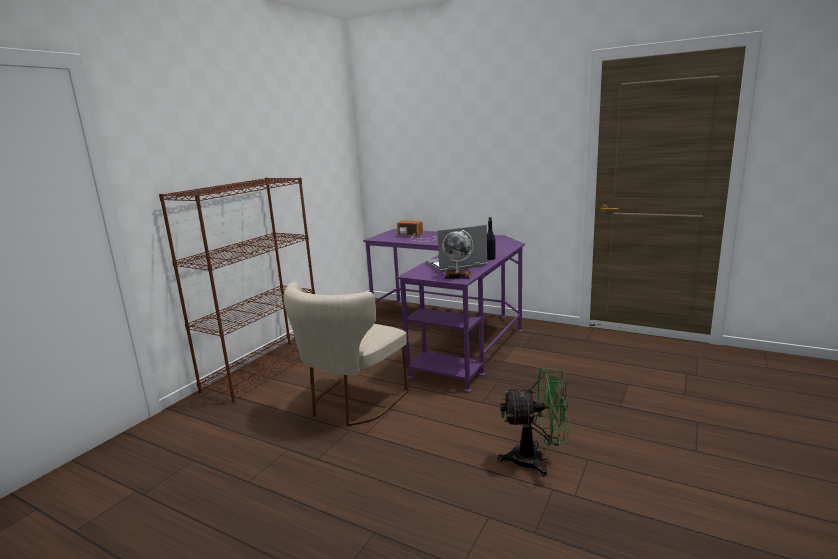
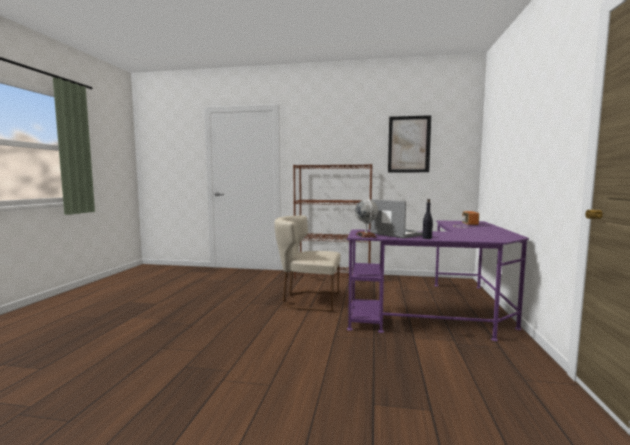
camera: 70 degrees right, 10 degrees down
(298, 141) = (409, 144): none -> picture
(536, 460) = (263, 362): green fan -> none

